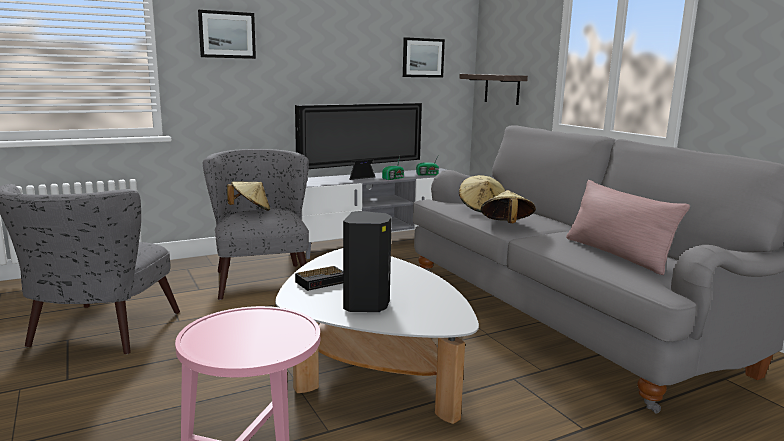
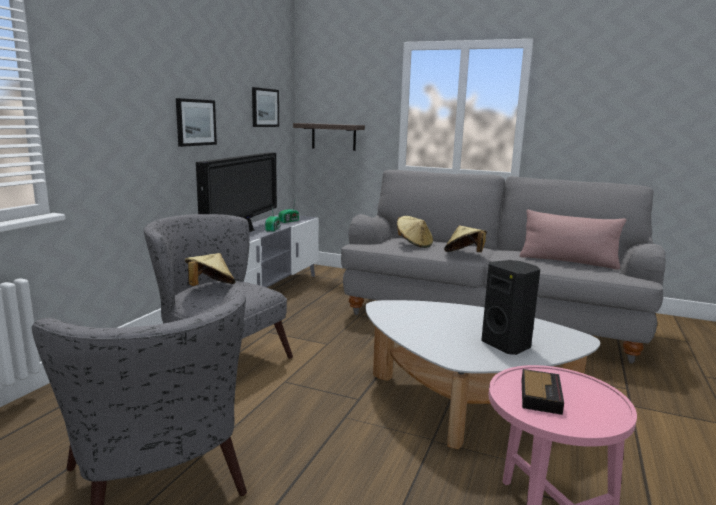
camera: 40 degrees left, 0 degrees up
(227, 35) = (111, 79): picture -> picture (195, 122)
(322, 282) = (432, 338): alarm clock -> alarm clock (540, 395)

